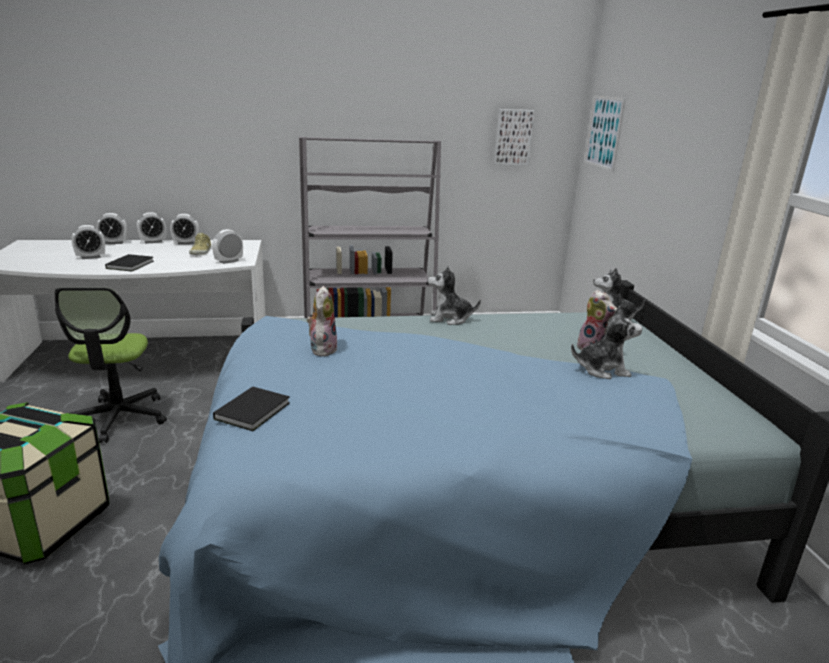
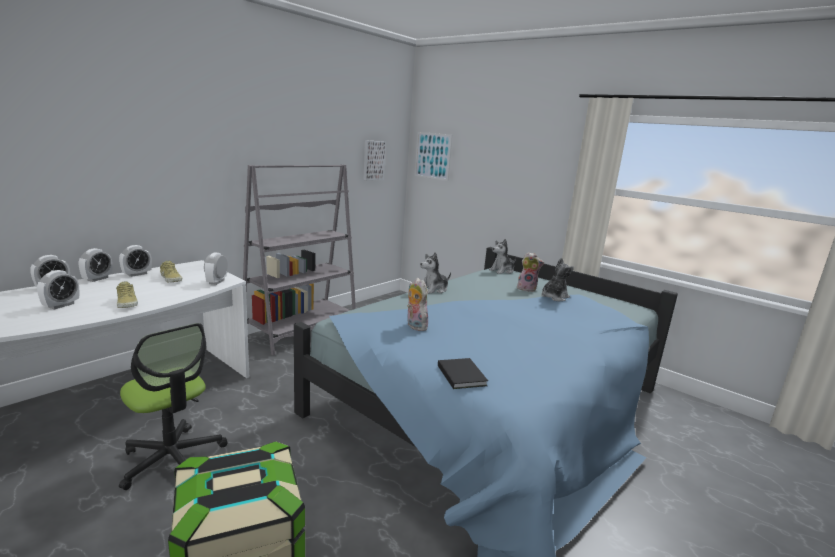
camera: 40 degrees left, 5 degrees down
(131, 264) = (127, 302): black book -> beige shoe

